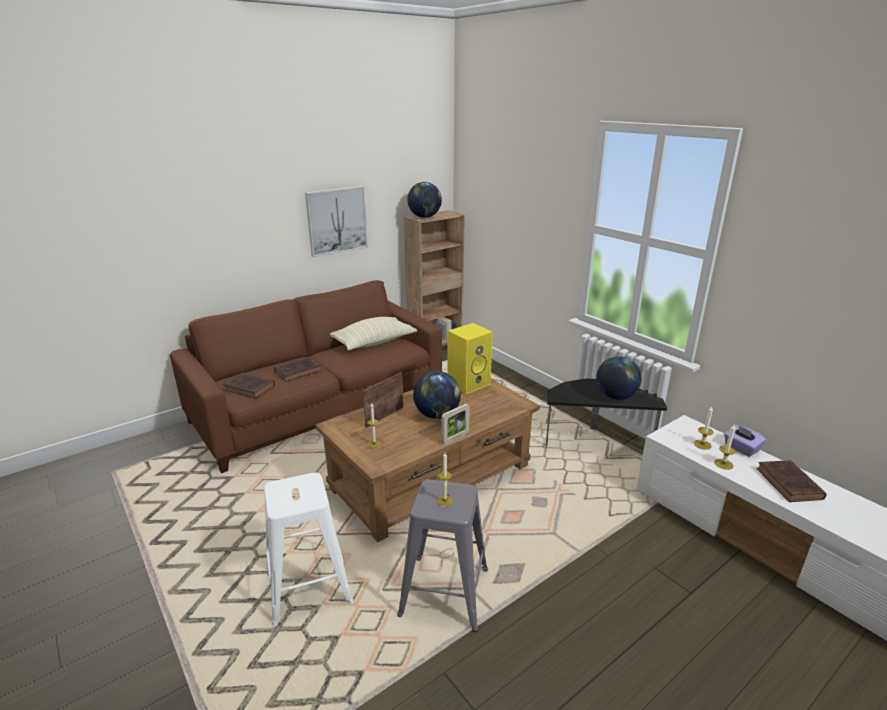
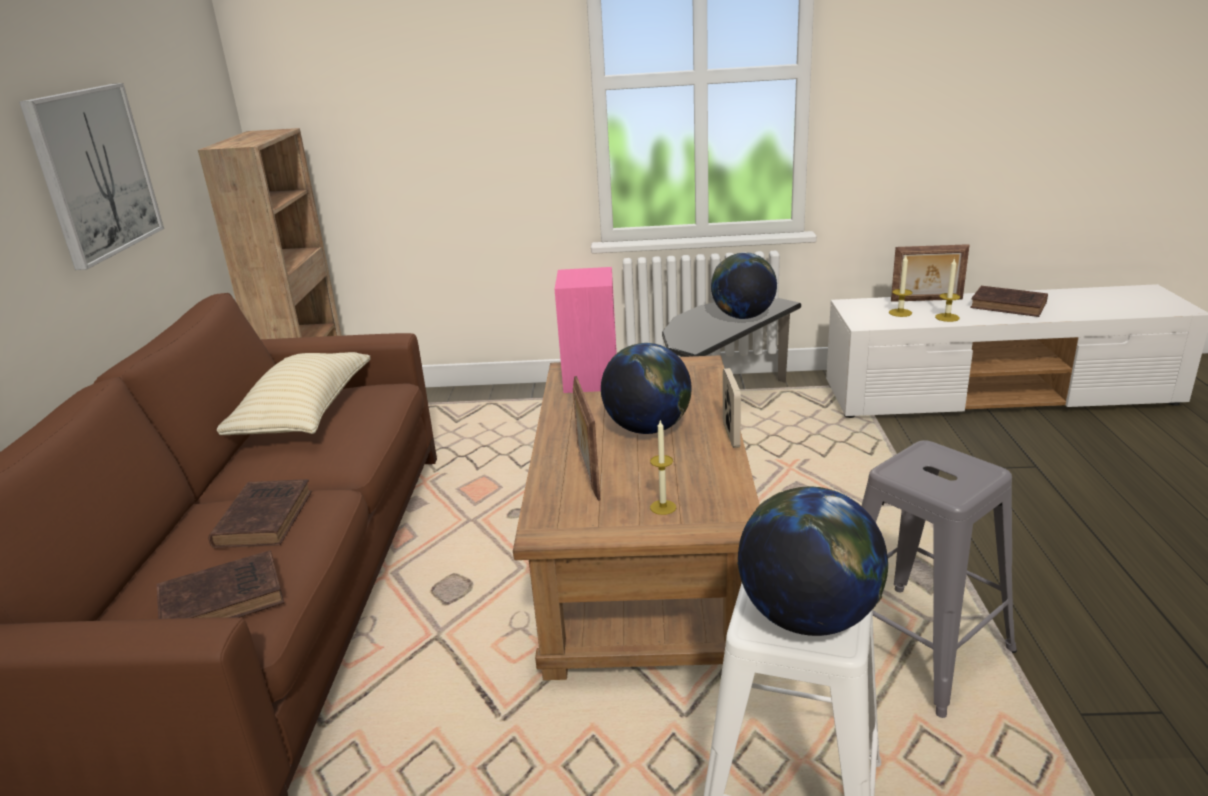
camera: 50 degrees left, 0 degrees up
(425, 217) = (246, 142): globe -> globe (808, 618)
(444, 501) = (943, 473): candle -> none
(469, 383) = (589, 378): yellow speaker -> pink speaker
(741, 448) = (926, 300): purple tissue box -> picture frame

